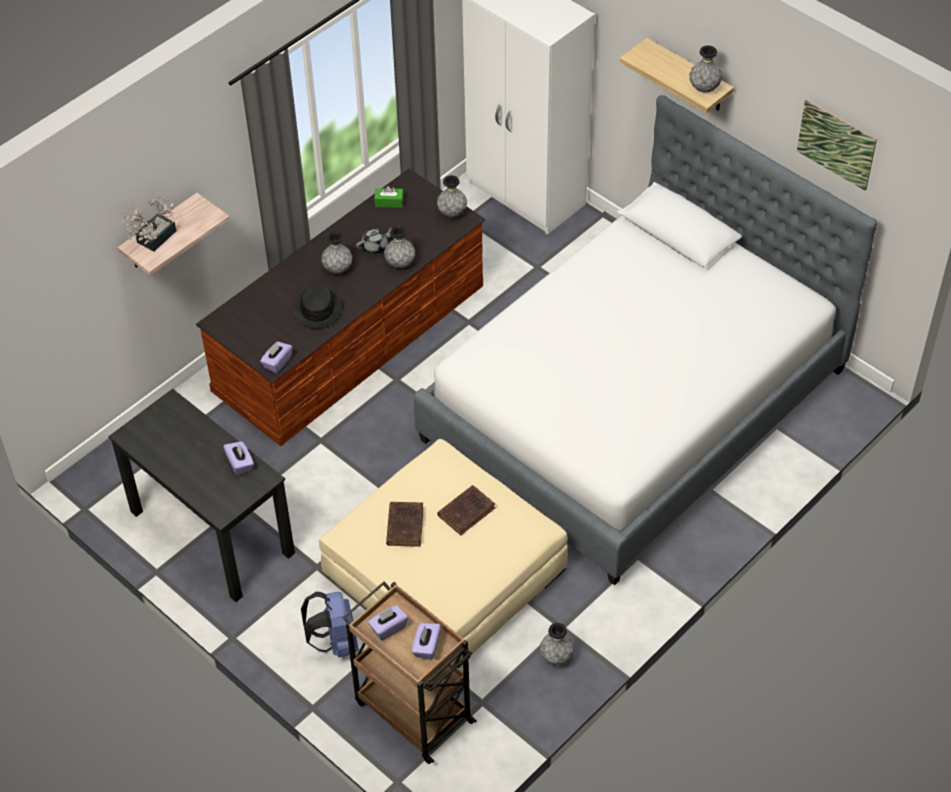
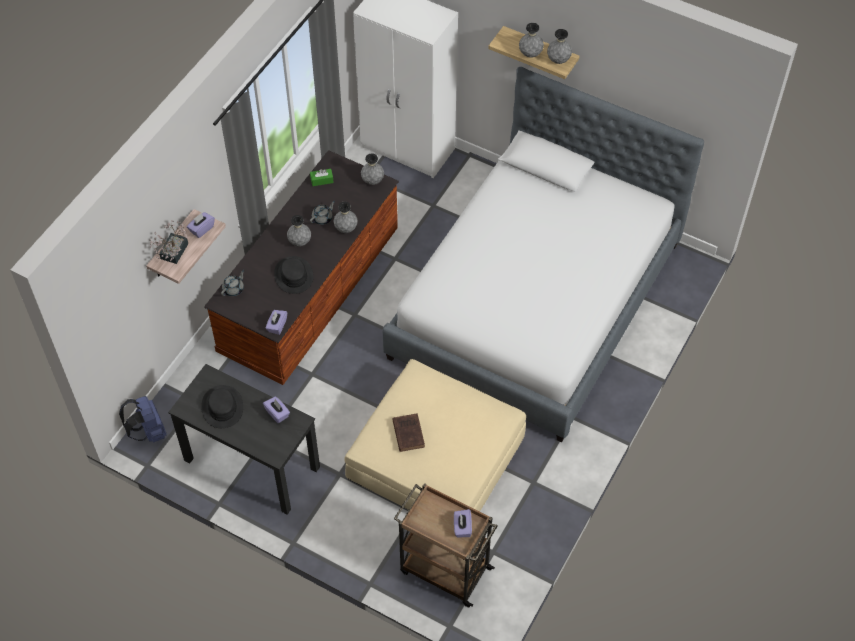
camera: 15 degrees left, 5 degrees up
(175, 443) = (222, 407): none -> black hat
(238, 310) = (233, 289): none -> grey teapot
(335, 641) = (371, 529): blue backpack -> blue backpack (148, 432)
(388, 628) = (429, 519): purple tissue box -> purple tissue box (201, 229)
(467, 511) = (451, 412): brown book -> none
(556, 657) = (536, 506): grey vase -> grey vase (530, 54)
(836, 144) = (667, 89): picture -> none

